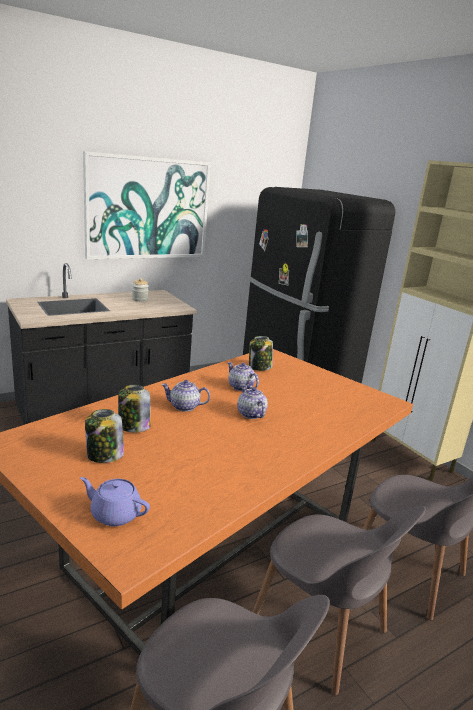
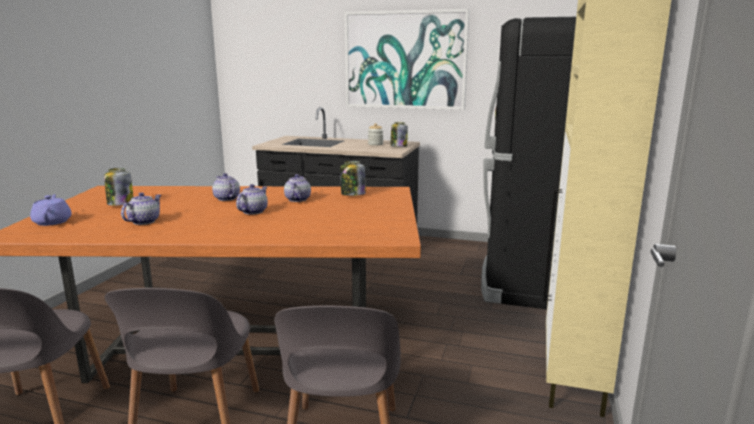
camera: 50 degrees right, 5 degrees down
(133, 426) = (171, 198): jar -> jar (398, 146)
(204, 466) = (144, 221): none -> teapot

